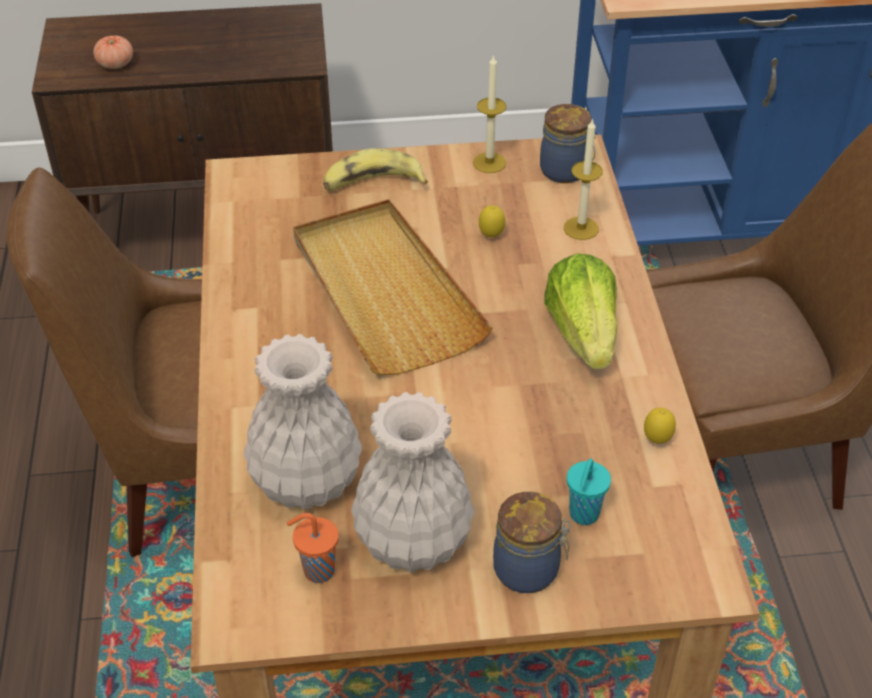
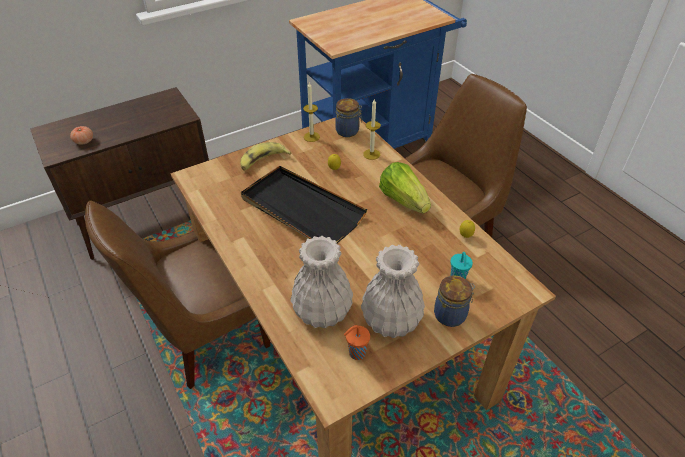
camera: 25 degrees left, 0 degrees up
(384, 291) = (301, 209): beige tray -> black tray

